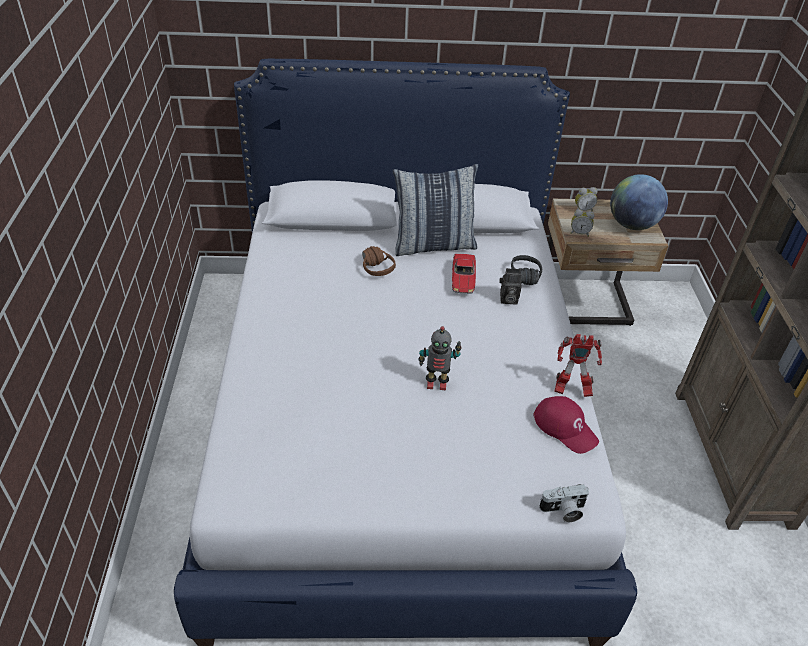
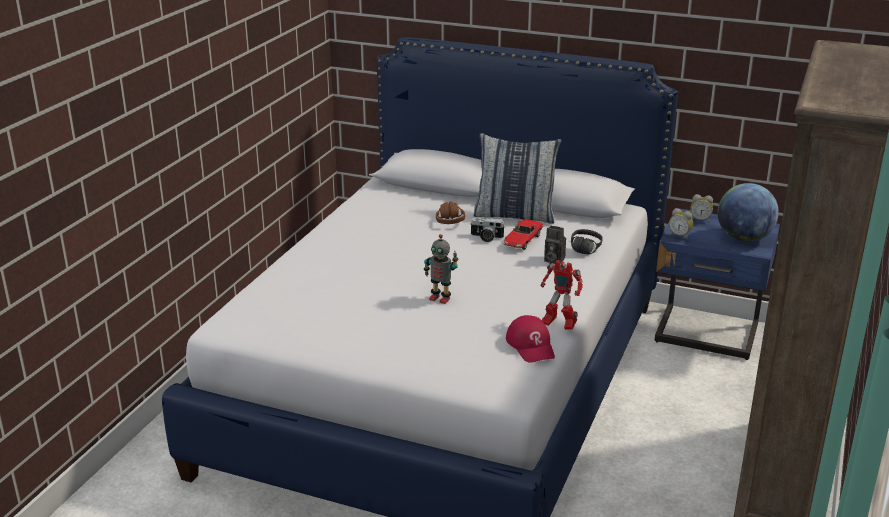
camera: 25 degrees right, 15 degrees down
(563, 511) = (482, 391): camera -> camera (486, 237)
(585, 306) = (707, 335): beige nightstand -> blue nightstand

